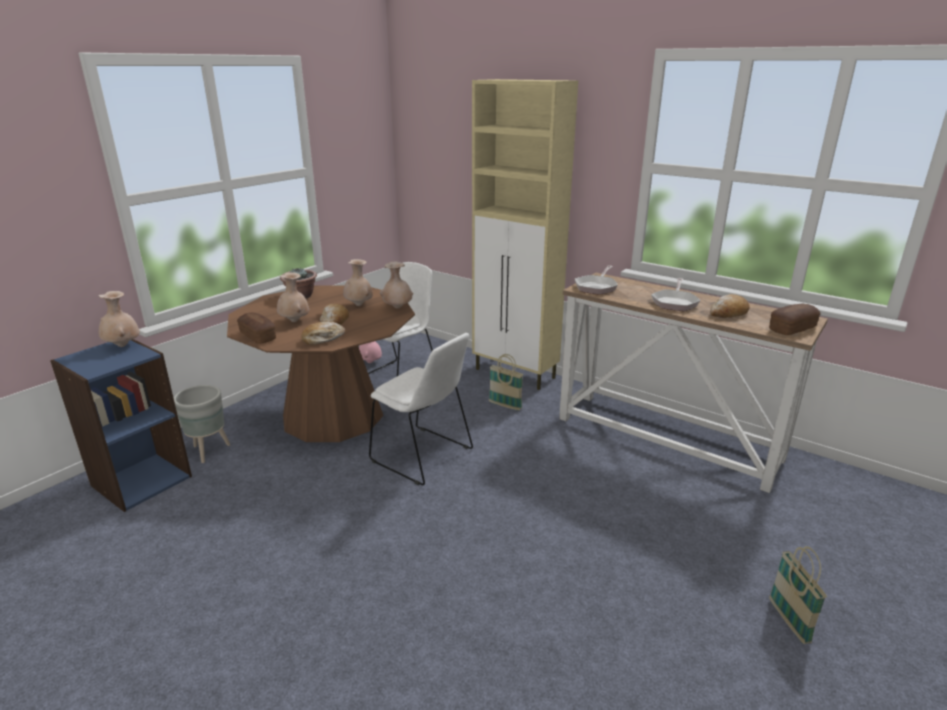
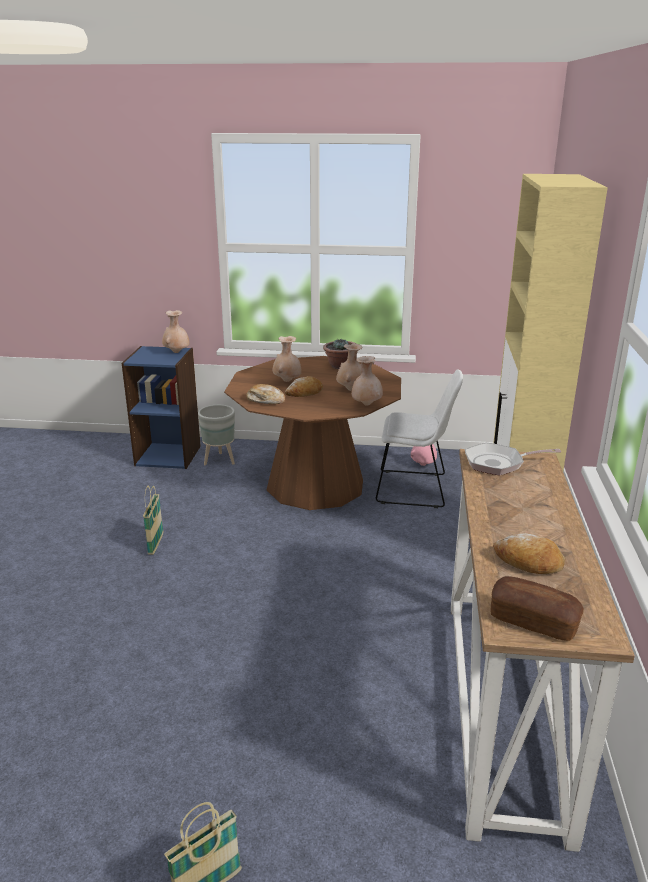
camera: 60 degrees right, 0 degrees up
(258, 336) = (245, 380): bread -> none
(424, 456) = (298, 550): white chair -> none
(505, 406) = (436, 564): basket -> basket (156, 544)
(675, 302) = (515, 519): frying pan -> none

